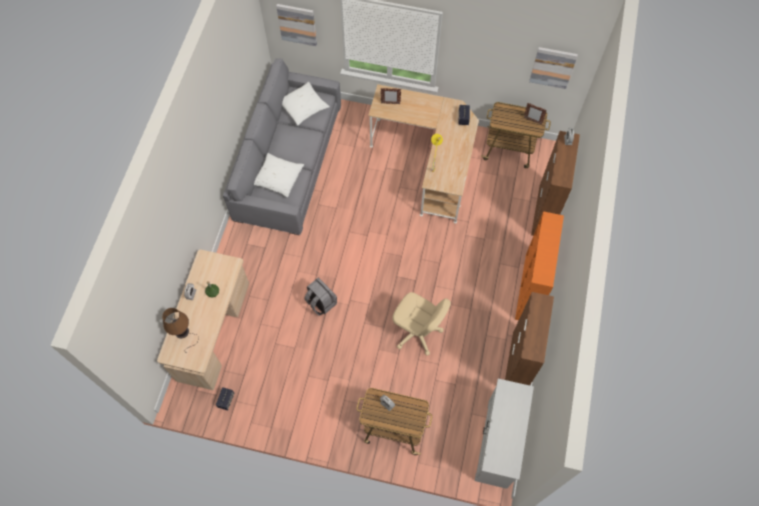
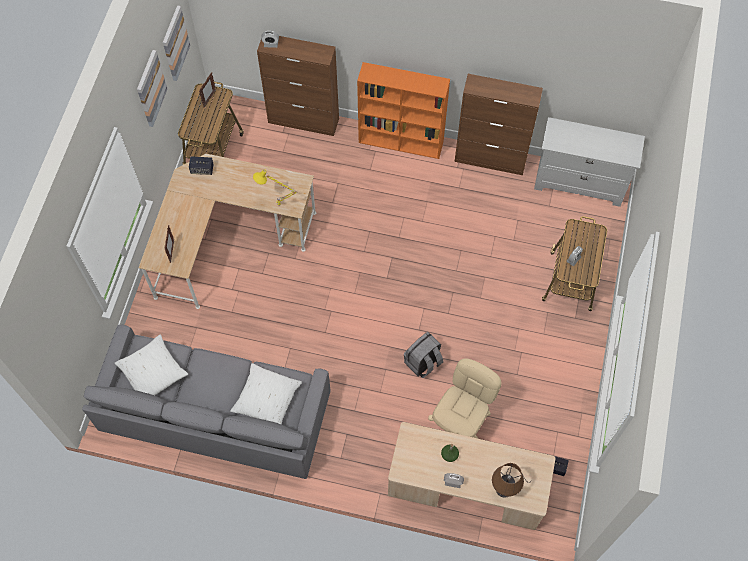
camera: 90 degrees left, 0 degrees up
(297, 24) = (64, 338): picture -> picture (150, 88)
(417, 332) = (458, 257): beige office chair -> beige office chair (460, 425)

